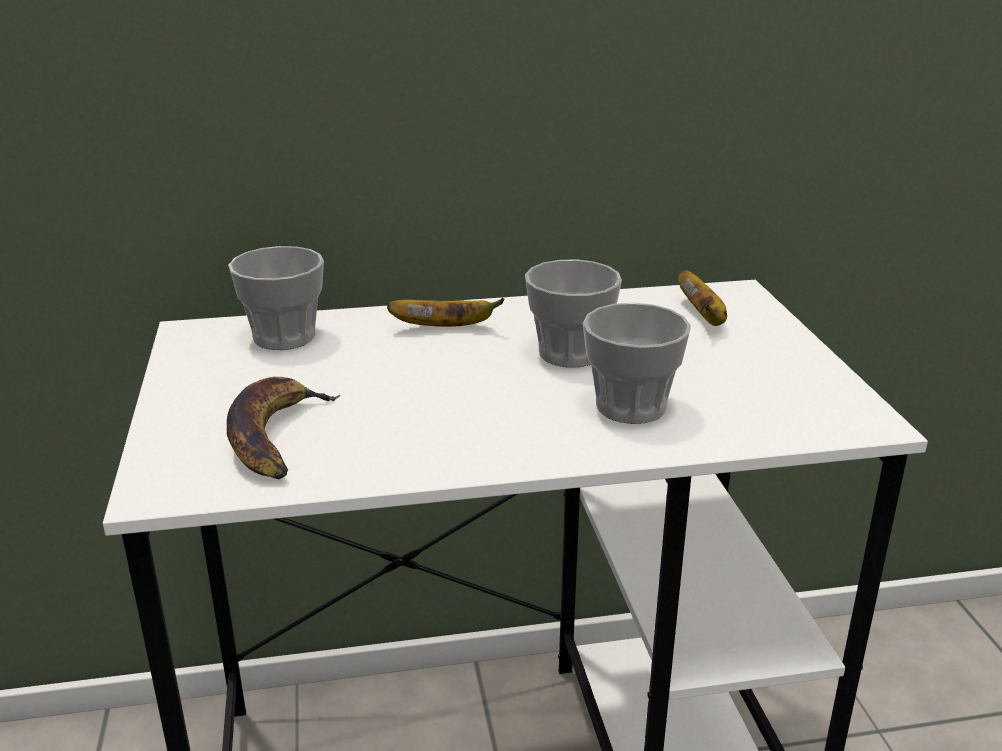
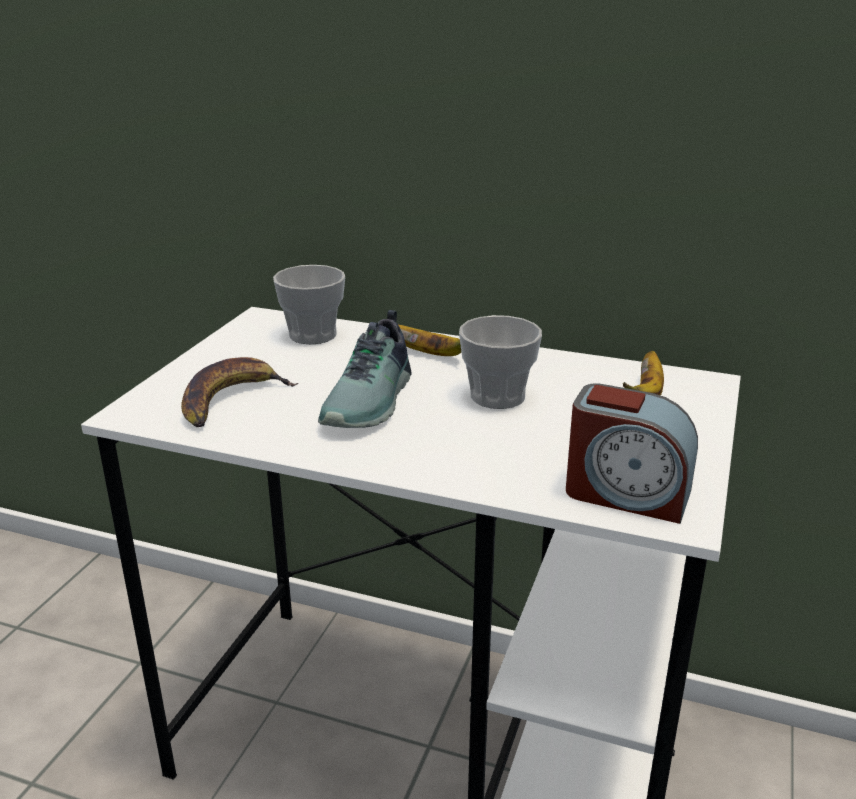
camera: 30 degrees right, 0 degrees up
(448, 392) = (373, 401): none -> shoe
(631, 406) = (493, 448): cup -> none
(799, 414) = (626, 494): none -> alarm clock

